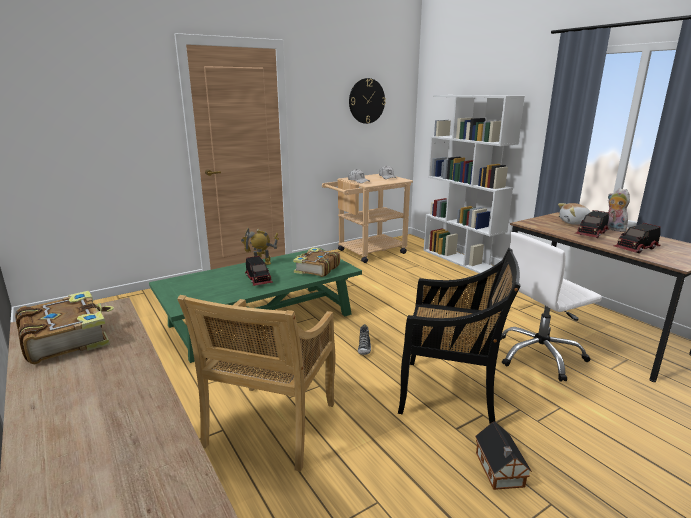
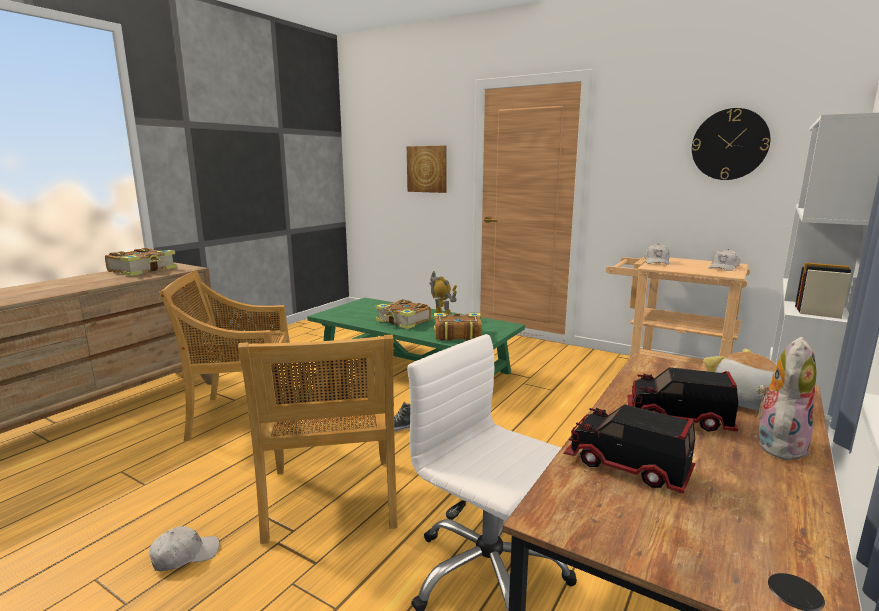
camera: 65 degrees right, 5 degrees down
(124, 127) = (427, 169): none -> picture
(259, 279) = (403, 321): toy truck -> book
(451, 393) = (331, 500): black chair -> beige chair
(499, 471) = (185, 555): toy house -> white cap

